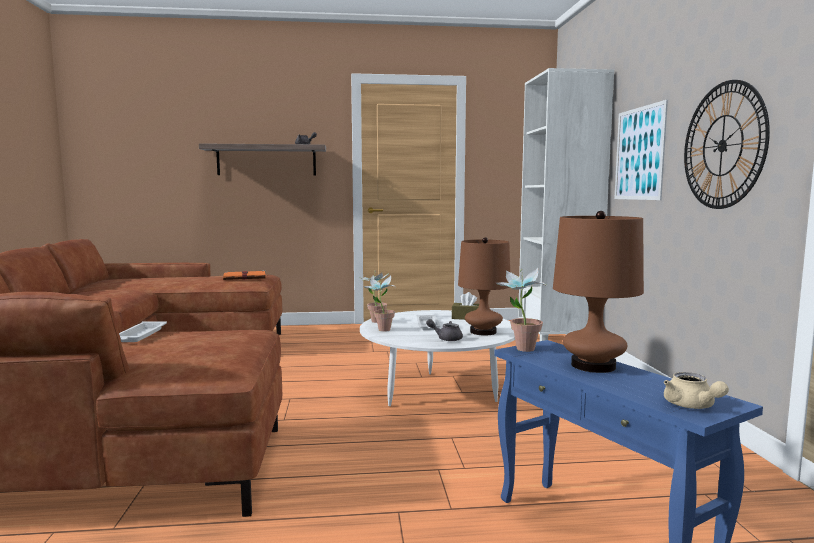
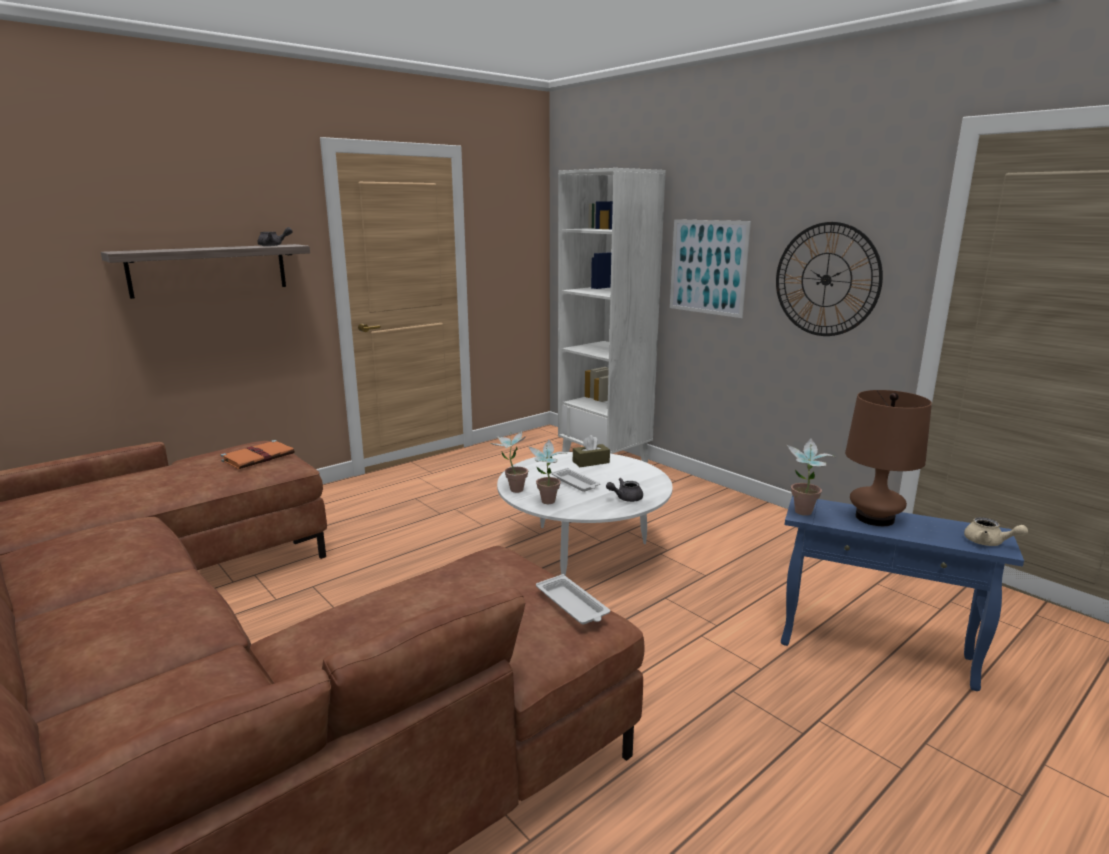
camera: 35 degrees left, 10 degrees up
(140, 335) = (396, 606): white tray -> white tray (573, 605)
(483, 332) = (638, 480): brown table lamp -> none

